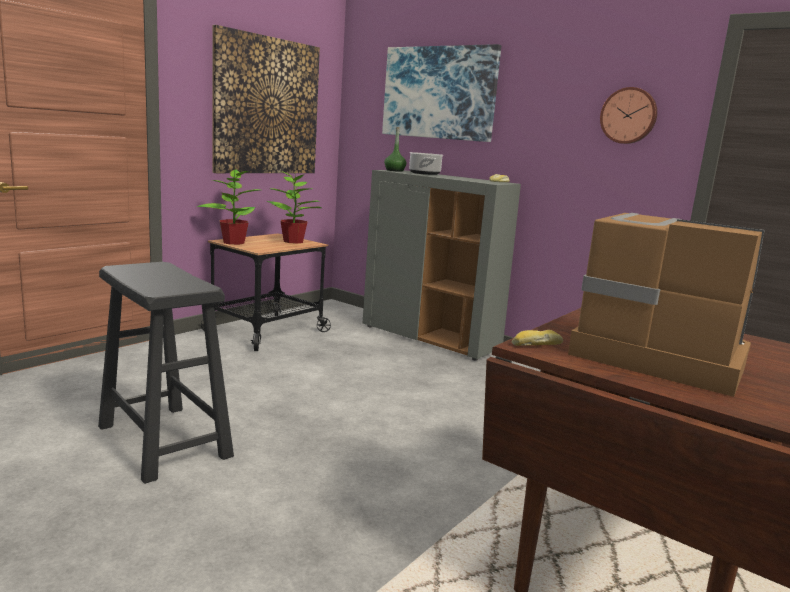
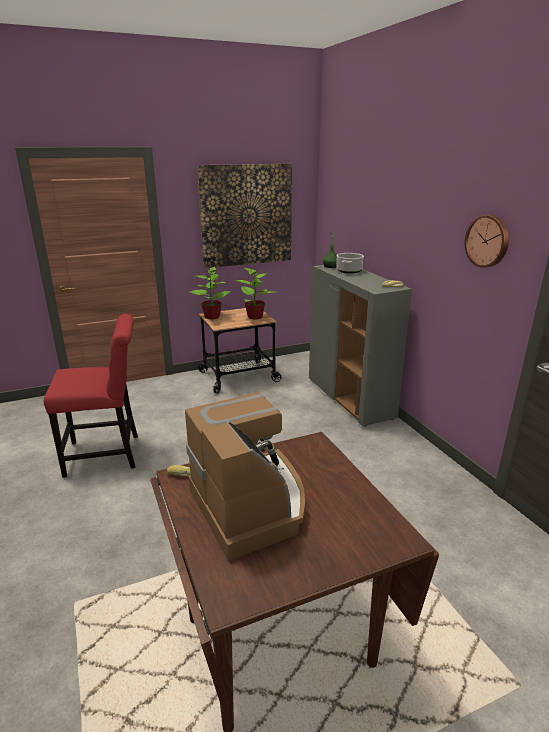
camera: 30 degrees right, 10 degrees up
(164, 442) = (107, 455): black stool -> red chair
(439, 93) = (368, 202): picture -> none

